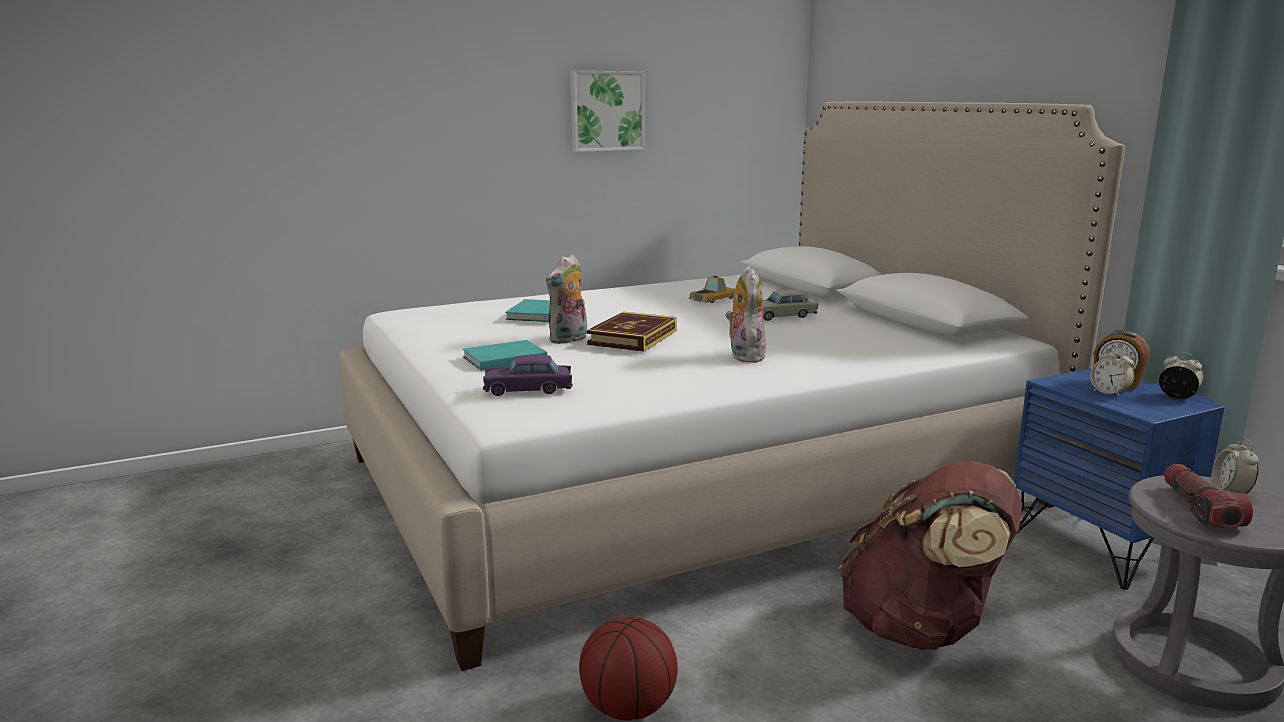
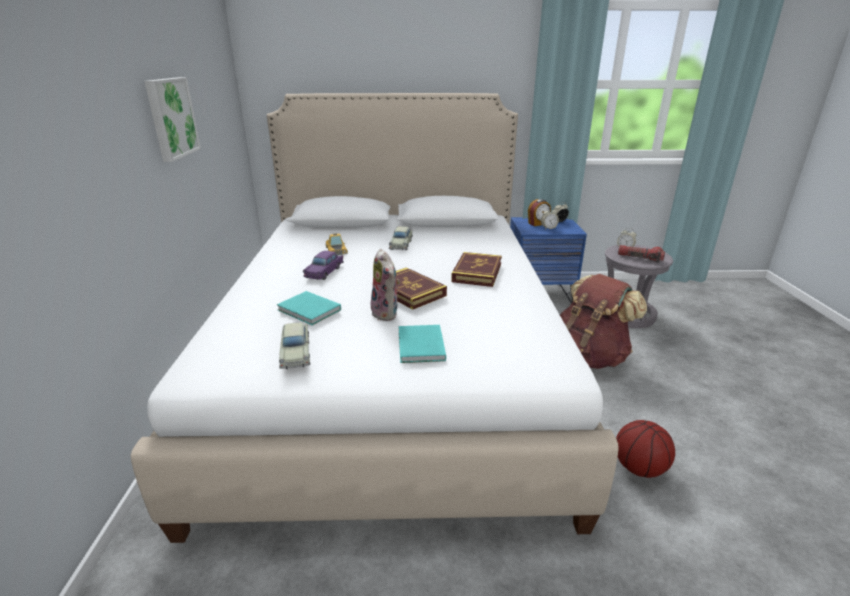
camera: 65 degrees left, 10 degrees up
(450, 325) = (296, 352): none -> beige toy car
(528, 389) = (506, 350): purple toy car -> purple toy car (324, 272)
(744, 356) = (477, 273): plush toy -> book

